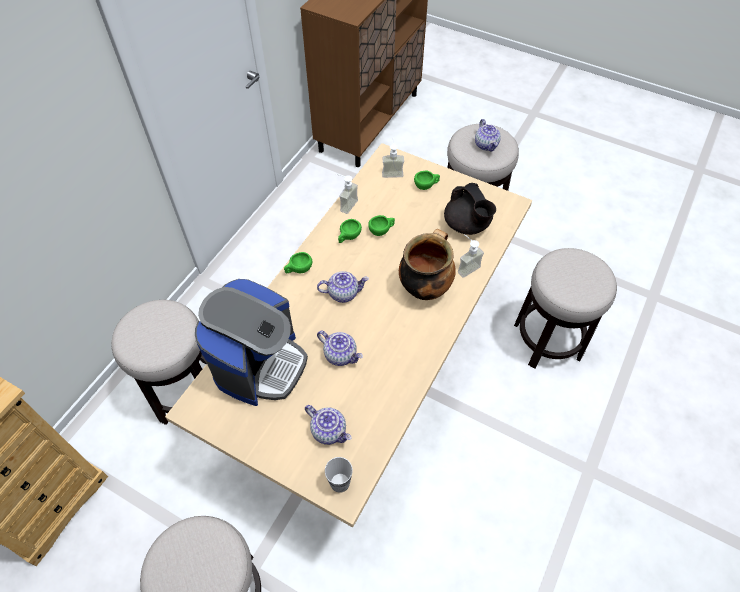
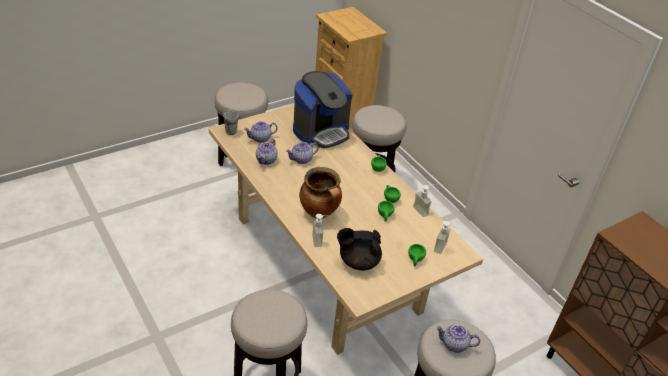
camera: 115 degrees right, 15 degrees down
(260, 364) = (321, 132): coffee machine -> coffee machine turned 90 degrees counterclockwise
(343, 293) = (344, 178): teapot -> teapot (266, 160)

